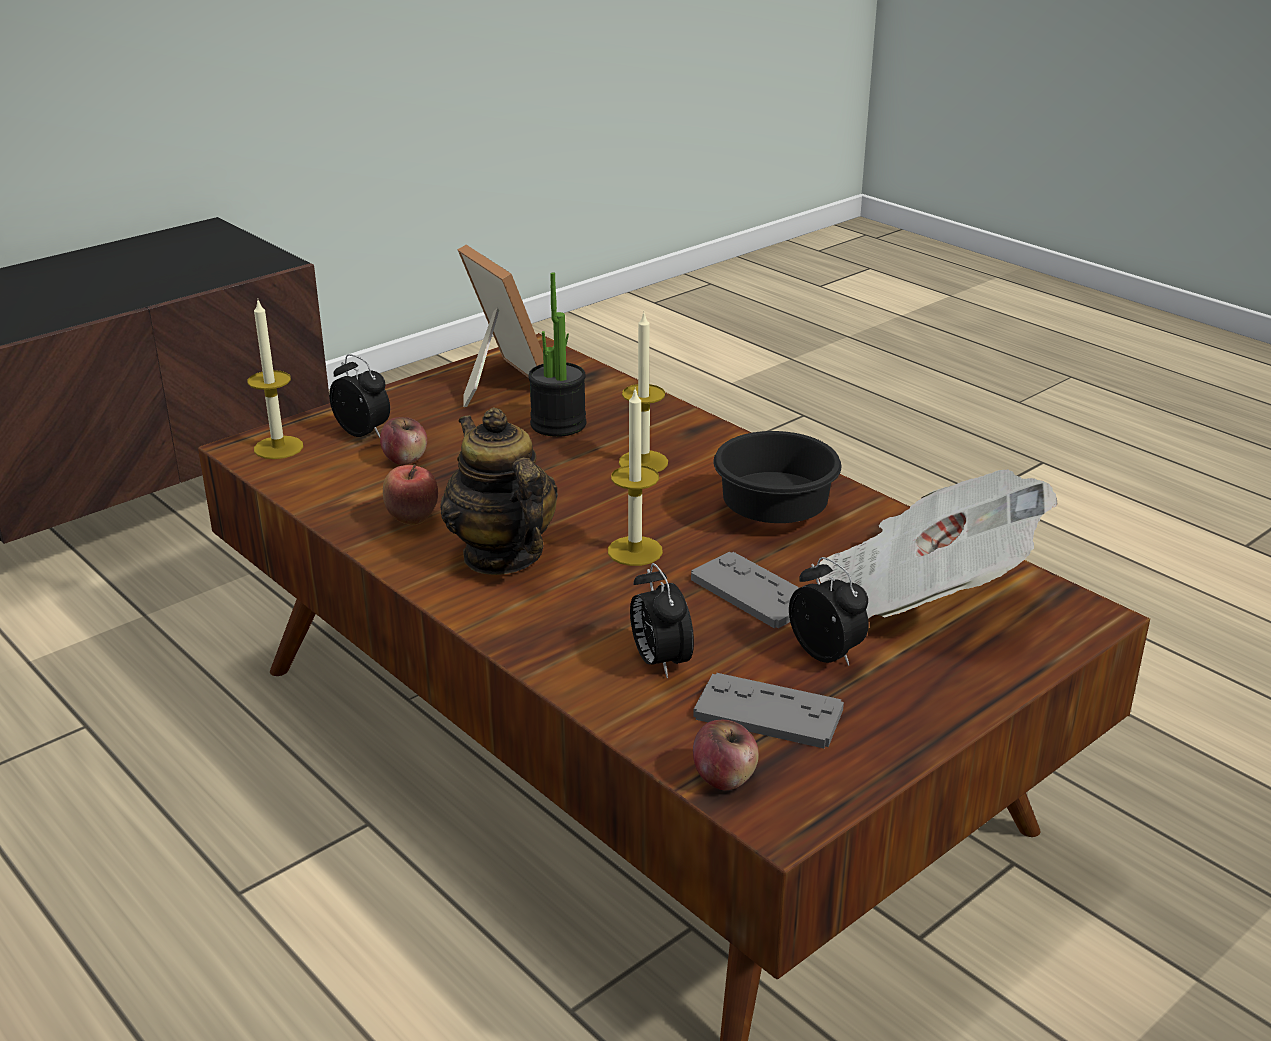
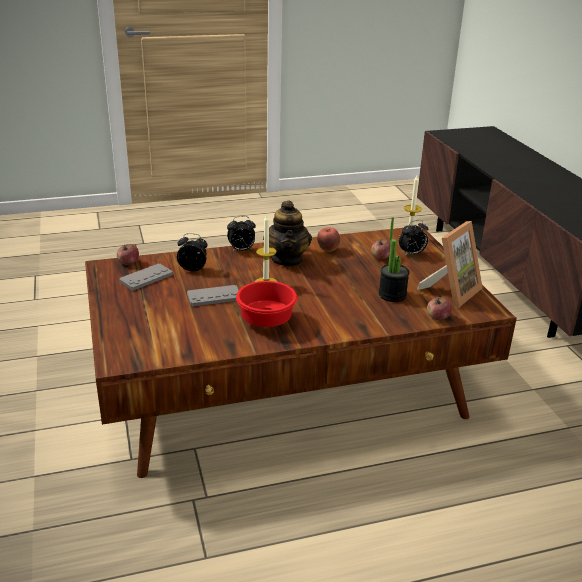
camera: 115 degrees right, 0 degrees up
(498, 382) = (451, 292): picture frame -> picture frame turned 45 degrees counterclockwise
(502, 555) = (287, 259): teapot -> teapot turned 90 degrees clockwise
(600, 381) = (437, 317): none -> apple
(643, 462) = (338, 304): candle -> none
(772, 514) = (265, 319): black bowl -> red bowl
(827, 654) = (161, 298): alarm clock -> alarm clock (241, 250)
(923, 594) = (173, 331): newspaper -> none

